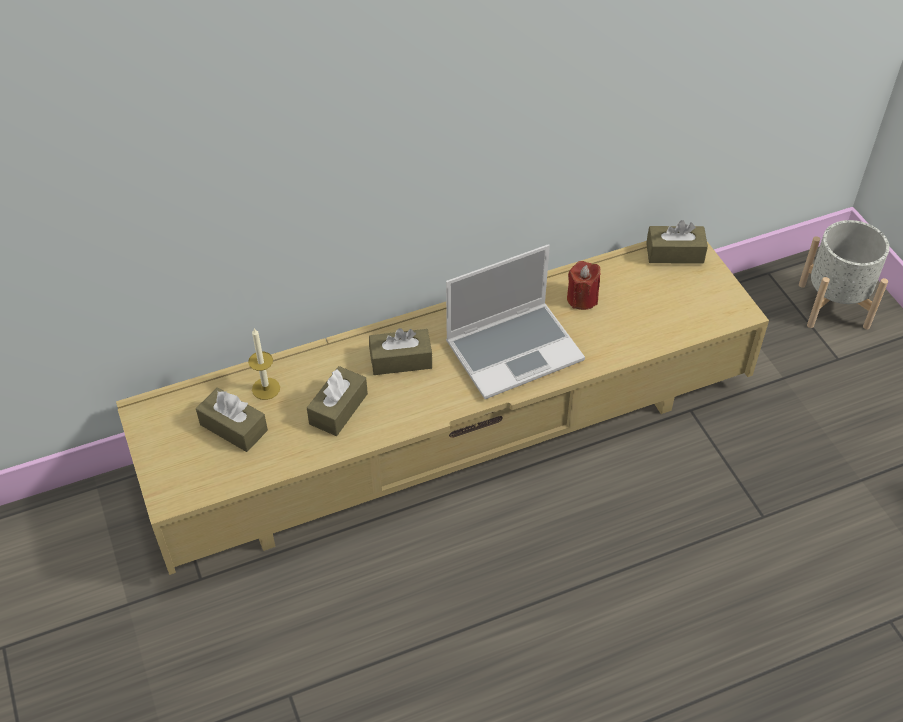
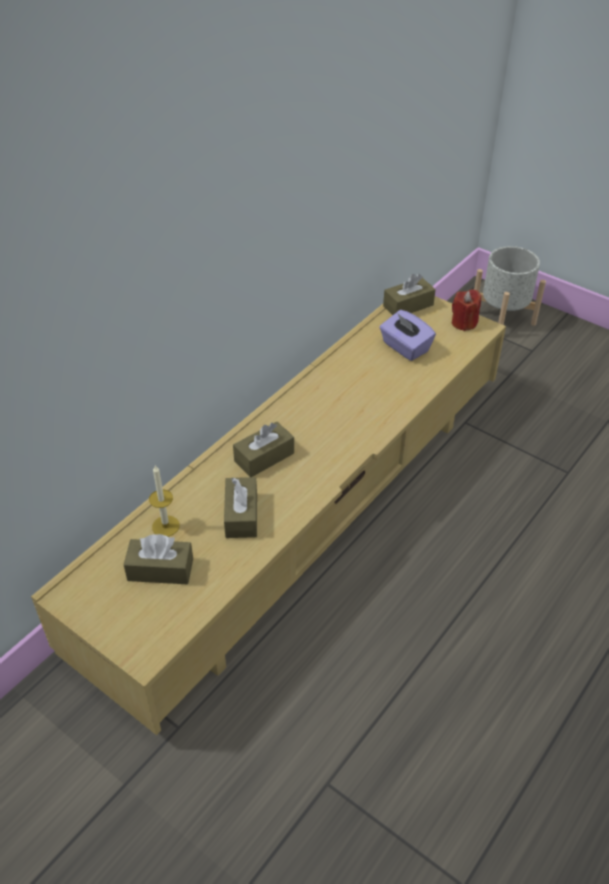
camera: 30 degrees left, 5 degrees down
(515, 350) = (347, 414): laptop -> none
(582, 299) = (367, 360): red candle -> red candle (464, 323)
(633, 301) = (405, 347): none -> purple tissue box

